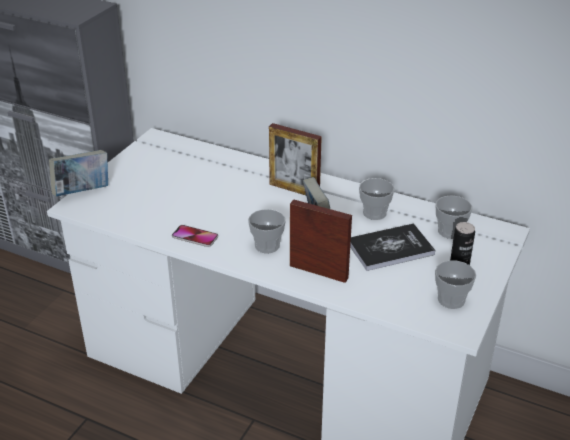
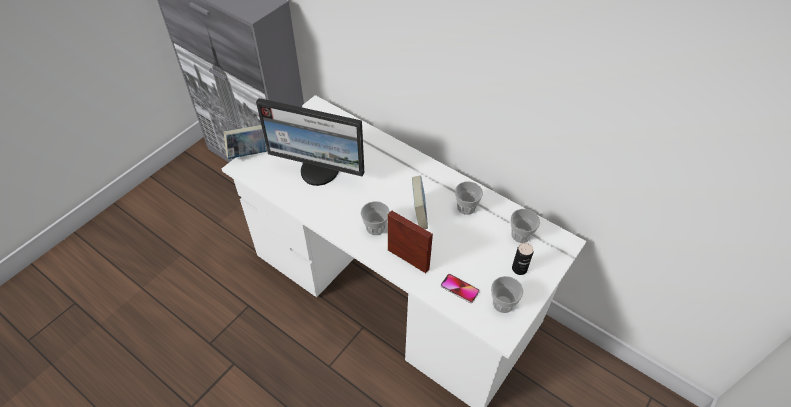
camera: 10 degrees right, 15 degrees up
(178, 198) = (320, 170): none -> monitor
(195, 237) = (323, 210): phone -> phone (459, 288)
(294, 189) = (409, 174): picture frame -> none
(390, 248) = (469, 245): book -> none

